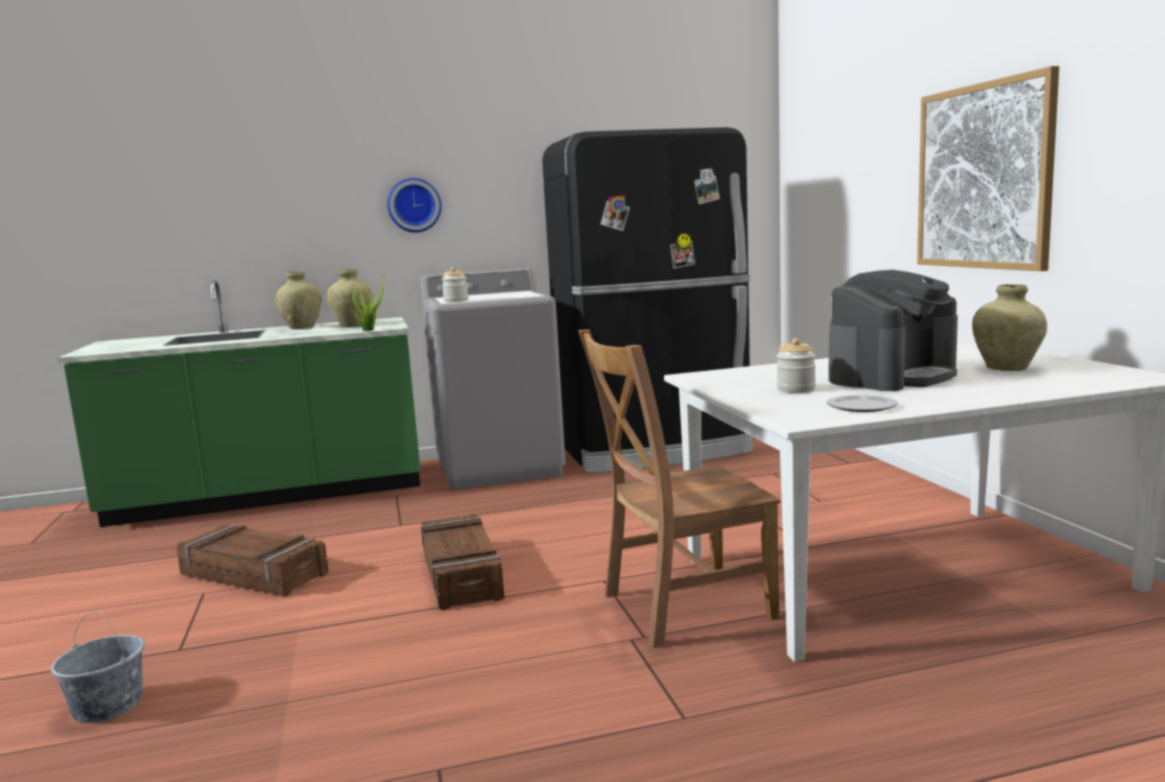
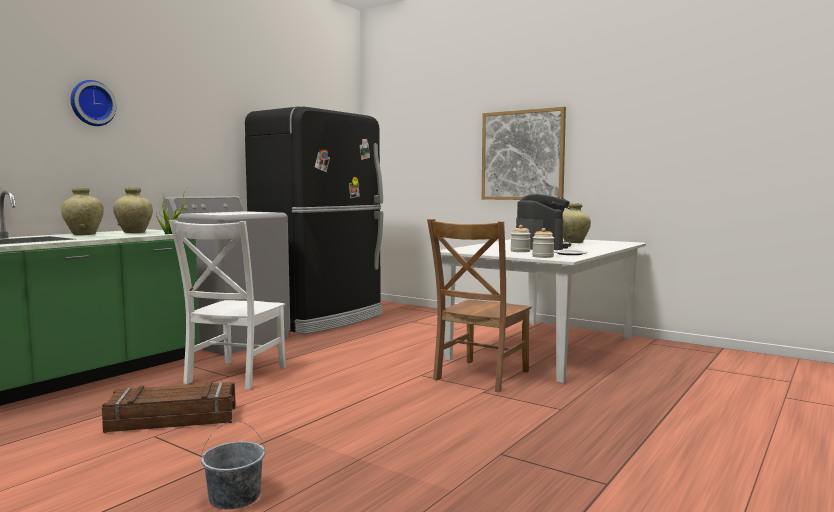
camera: 40 degrees left, 5 degrees down
(405, 525) = (234, 376): none -> white chair
(414, 205) = (158, 143): wall clock -> wall clock (91, 103)
(456, 301) = (223, 214): jar -> jar (543, 256)
(462, 574) = (332, 388): crate -> none

